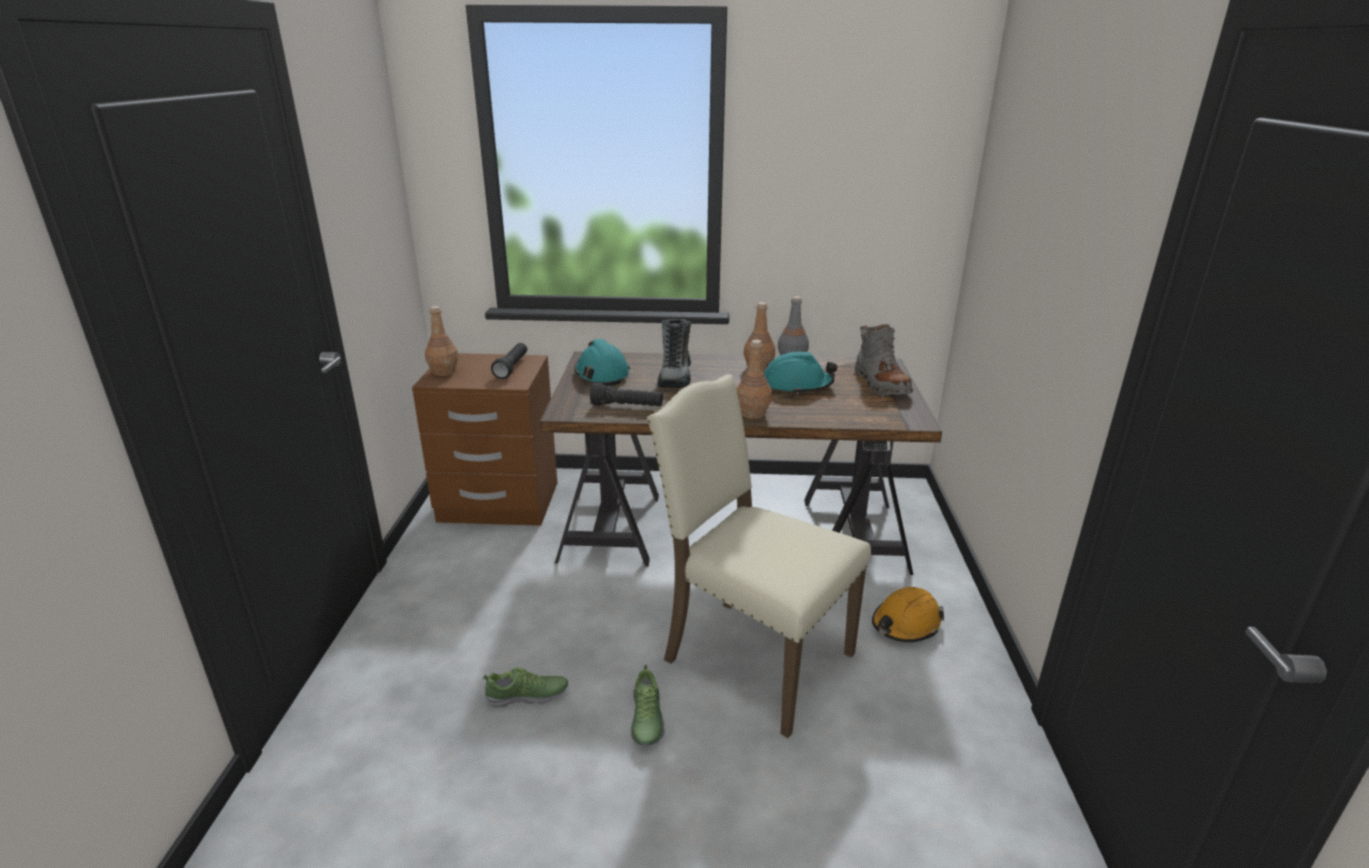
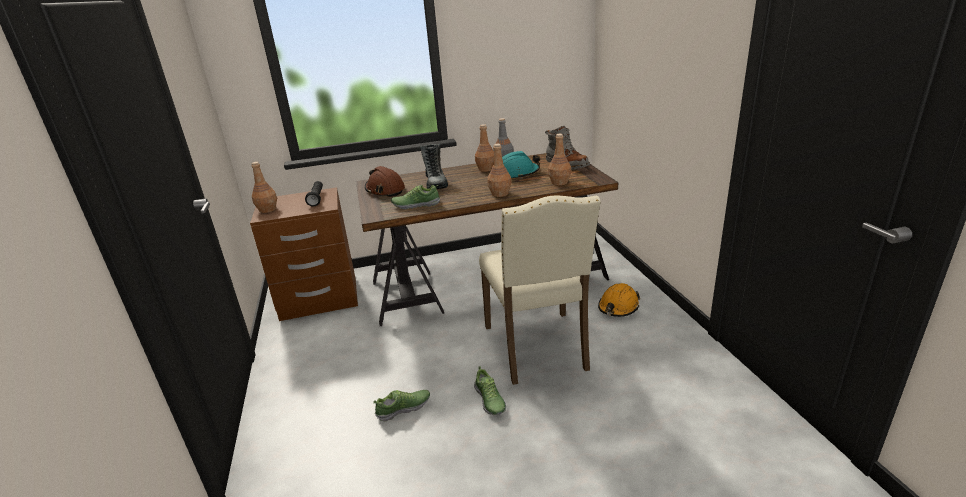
camera: 15 degrees left, 0 degrees up
(601, 374) = (385, 190): turquoise hard hat -> brown hard hat
(627, 406) = (416, 205): black flashlight -> shoe
(753, 657) = (538, 348): beige chair -> beige chair turned 120 degrees counterclockwise
(851, 413) = (559, 182): none -> brown bottle

